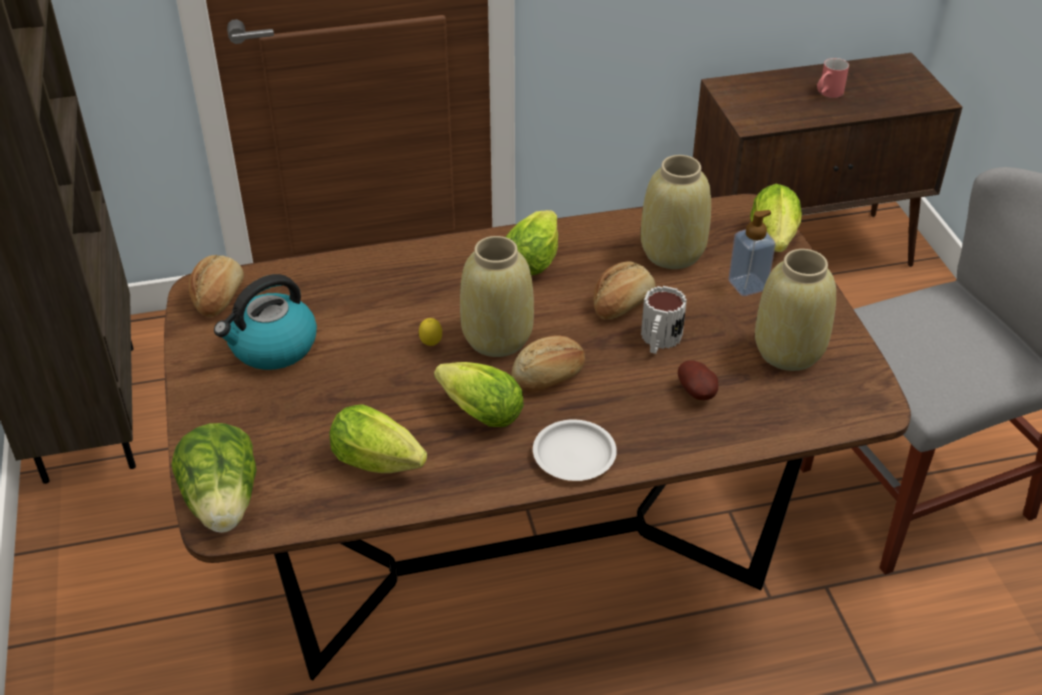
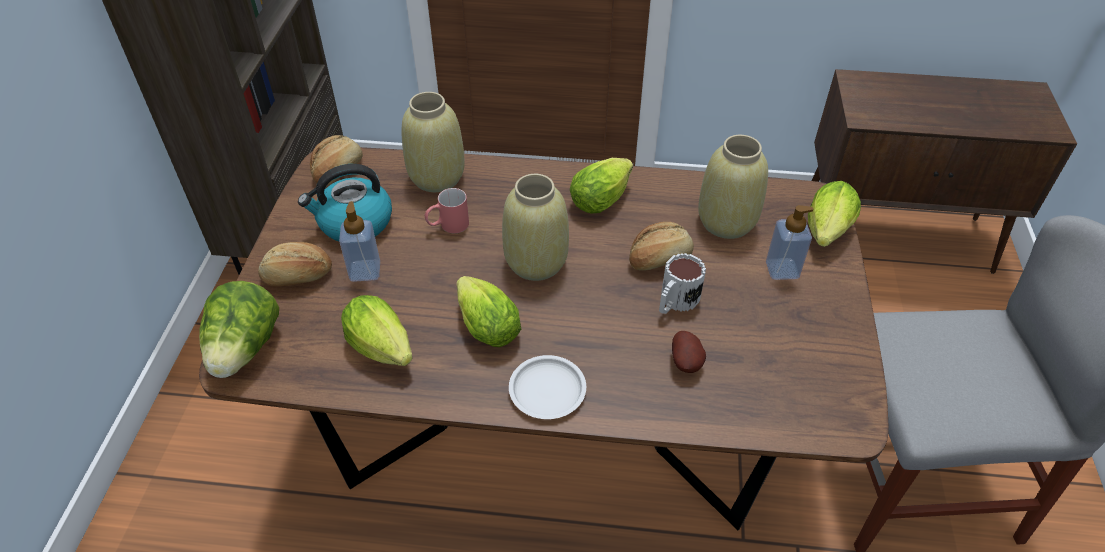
camera: 20 degrees right, 5 degrees up
(314, 392) = (365, 271): none -> soap dispenser
(431, 344) = (479, 254): lemon -> none
(549, 377) = (562, 310): bread -> bread (297, 276)
(787, 351) = (790, 344): beige vase -> beige vase (436, 177)
(827, 94) = (947, 105): red mug -> red mug (448, 226)

